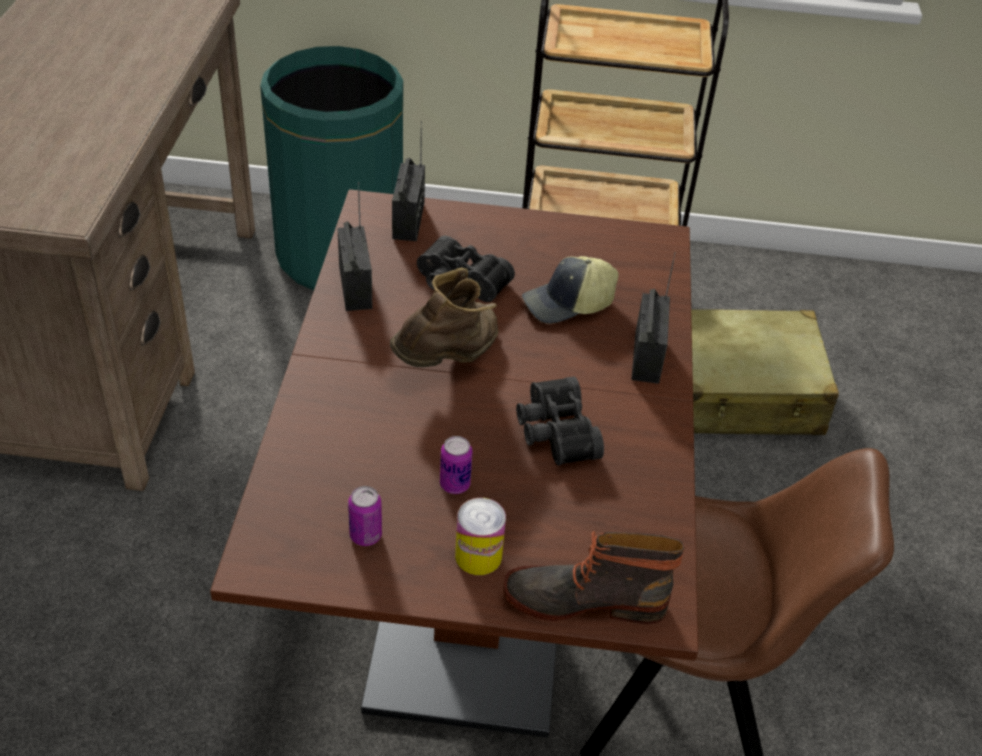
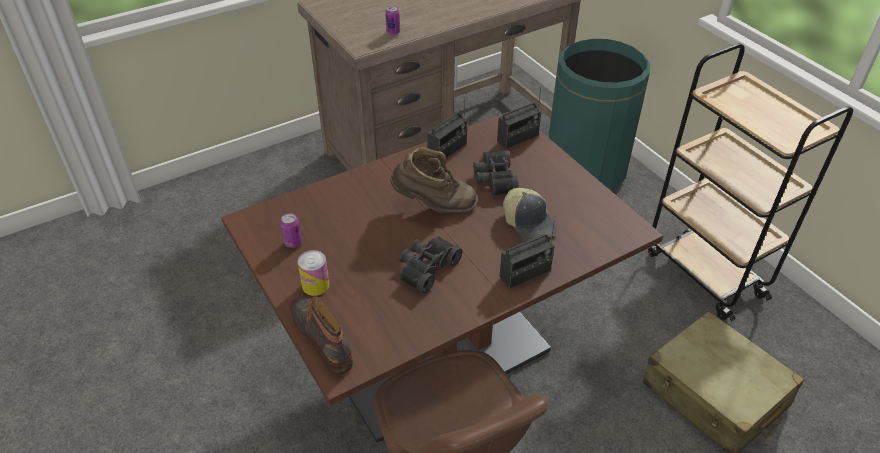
camera: 55 degrees right, 0 degrees up
(455, 484) = (353, 253): can -> can (393, 32)
(568, 304) = (529, 223): cap -> cap turned 150 degrees counterclockwise

